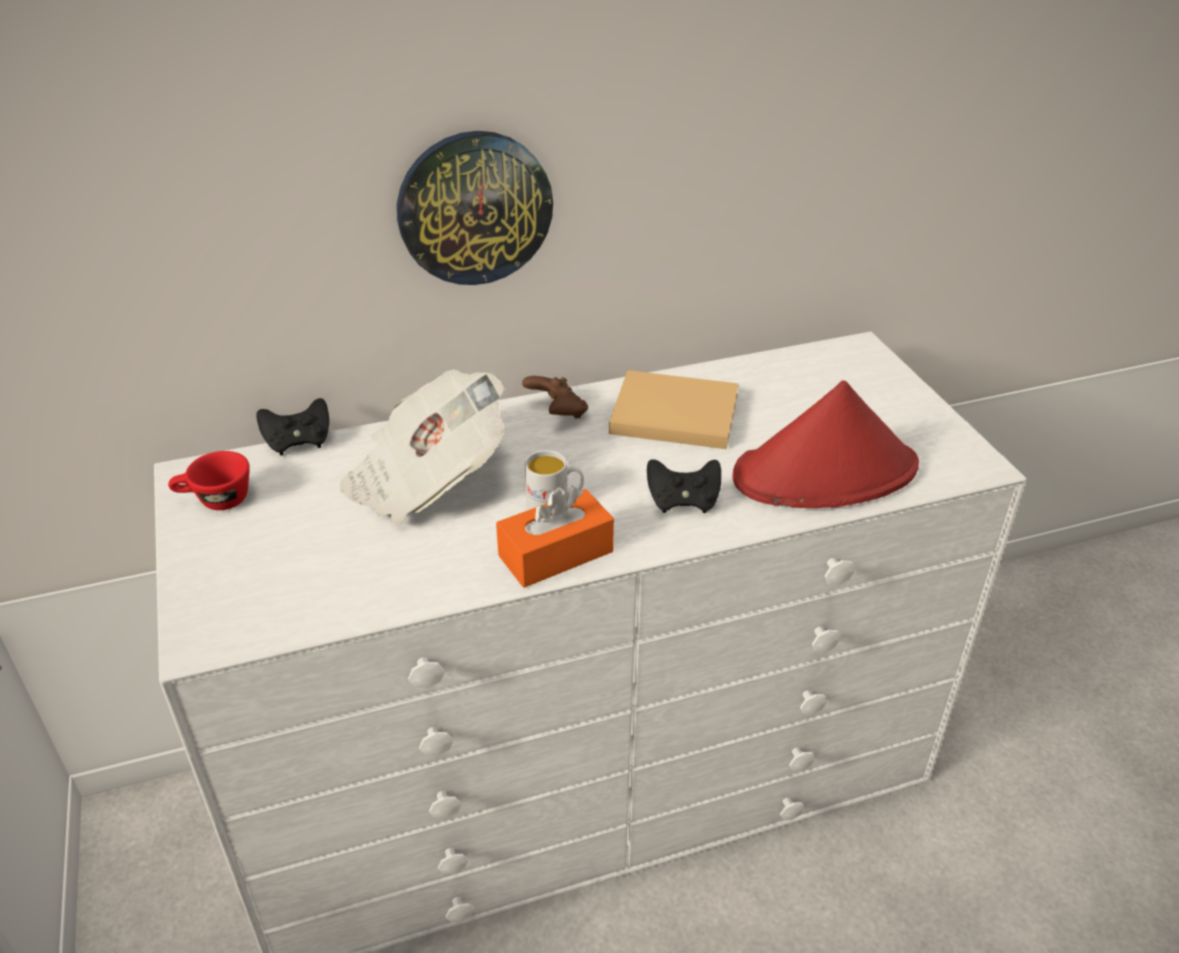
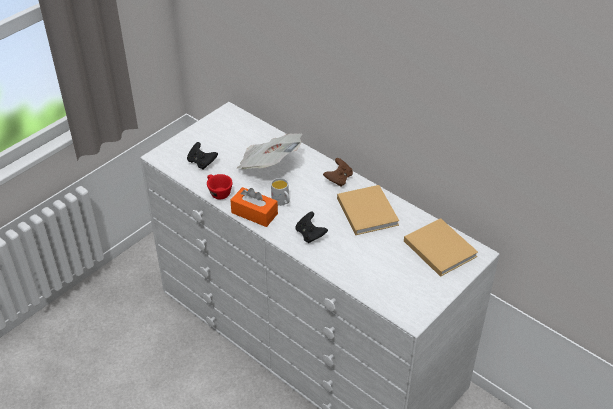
camera: 60 degrees right, 5 degrees up
(215, 501) = (220, 124): red cup -> red cup (218, 192)
(298, 442) = (265, 125): black game controller -> black game controller (202, 162)
(474, 208) = (338, 81): wall clock -> none
(821, 377) = (438, 247): none -> beige book
(826, 473) = (364, 270): red hat -> none

